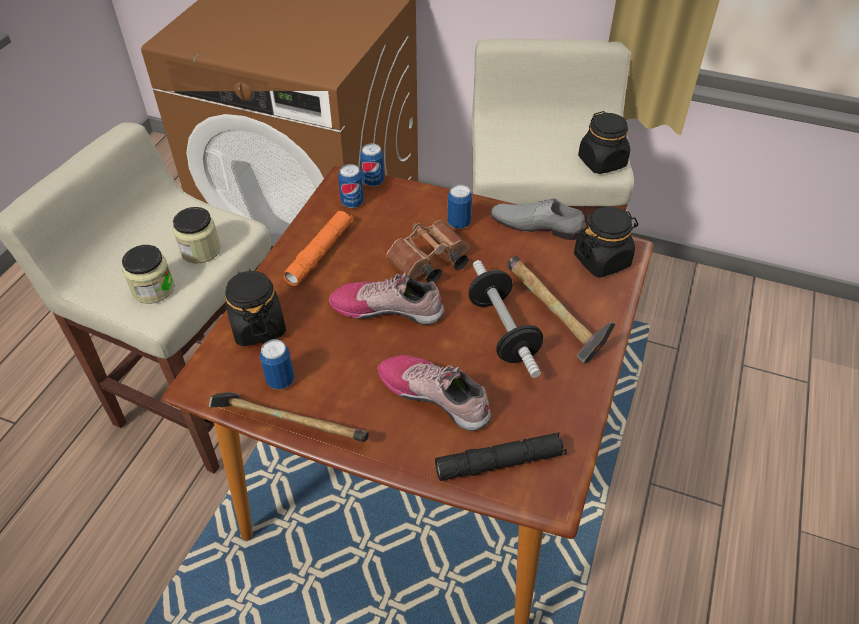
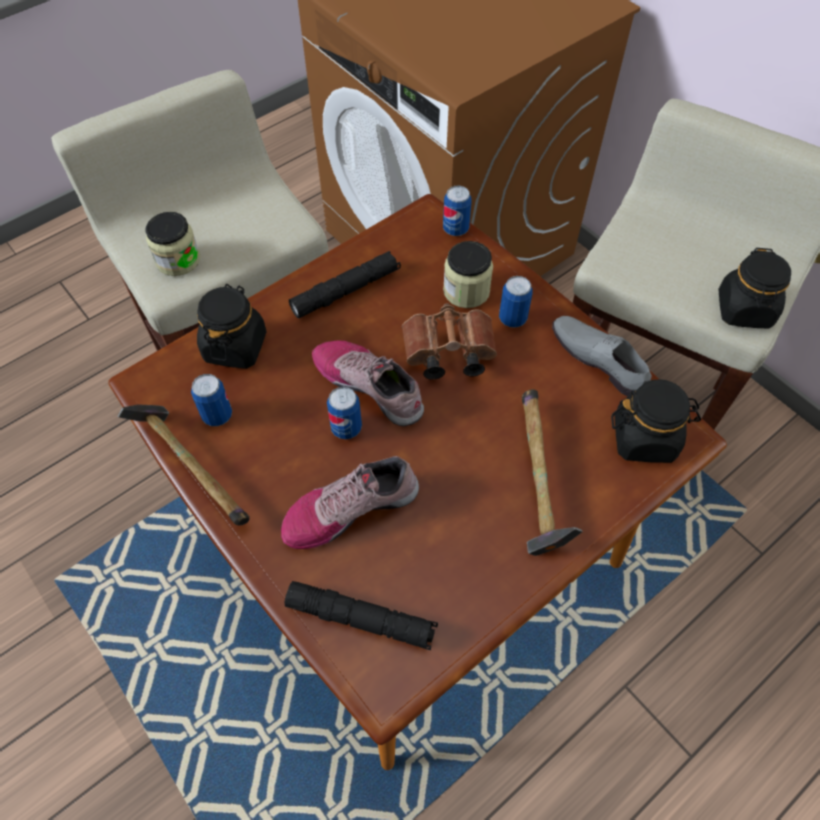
camera: 30 degrees right, 10 degrees up
(200, 250) = (245, 236): jar -> jar (466, 291)
(320, 253) = (346, 291): orange flashlight -> black flashlight
(352, 203) = (417, 245): can -> can (346, 428)
(435, 395) = (350, 508): shoe -> shoe turned 90 degrees counterclockwise
(503, 331) = (470, 470): dumbbell -> none

